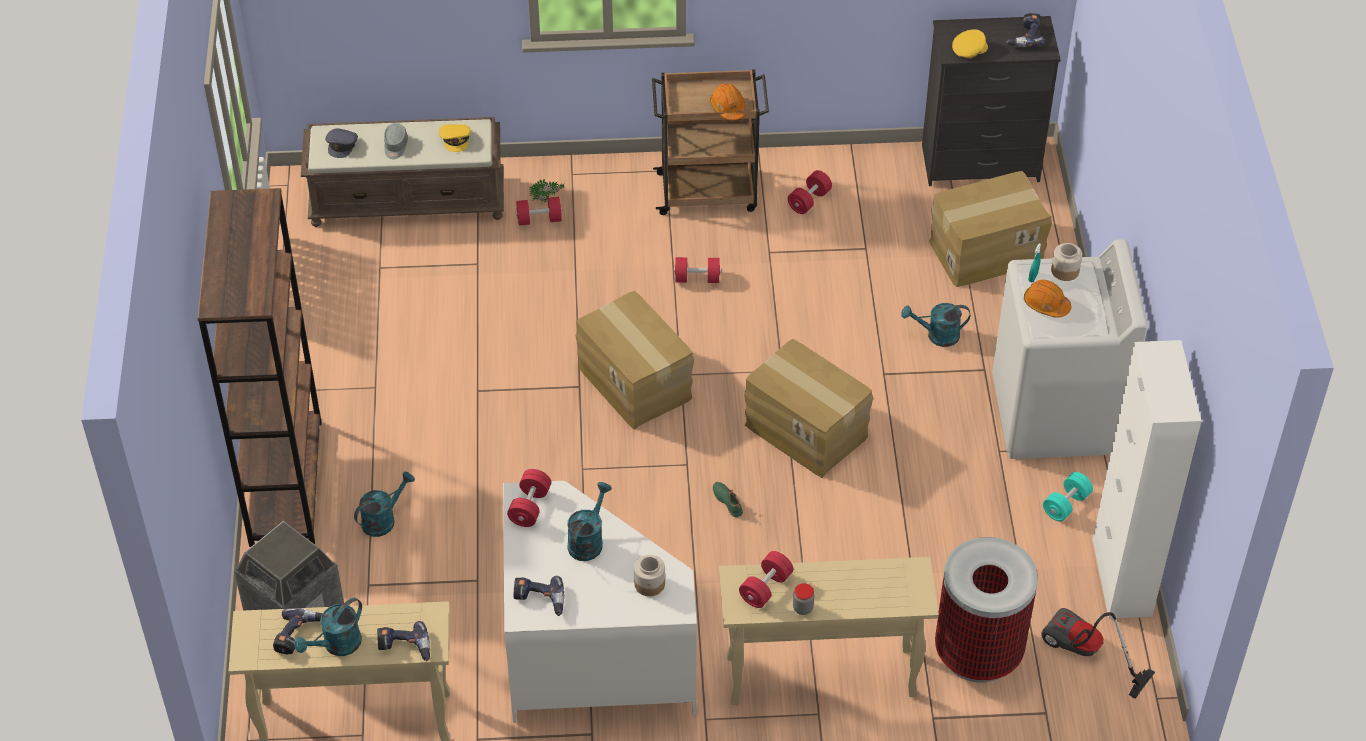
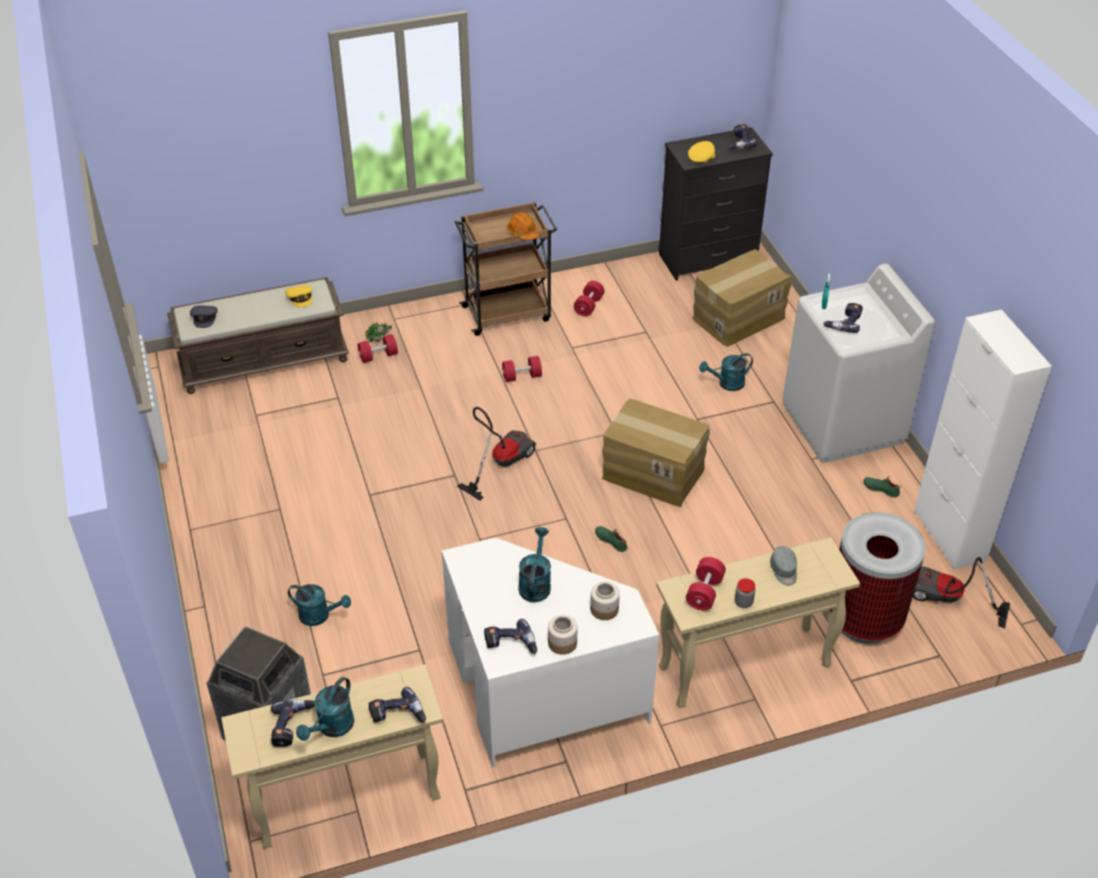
camera: 15 degrees left, 5 degrees down
(286, 482) = (222, 602): brown bookcase -> none
(383, 519) = (319, 616): turquoise watering can -> turquoise watering can turned 75 degrees clockwise
(395, 146) = (251, 311): grey cap -> grey cap (784, 571)
(530, 507) = (473, 565): red dumbbell -> none
(636, 382) = (500, 463): cardboard box -> vacuum cleaner
(1046, 304) = (843, 323): orange hard hat -> power drill
(1064, 271) = (846, 296): jar -> jar (562, 643)
(1066, 505) = (881, 489): turquoise dumbbell -> green shoe

